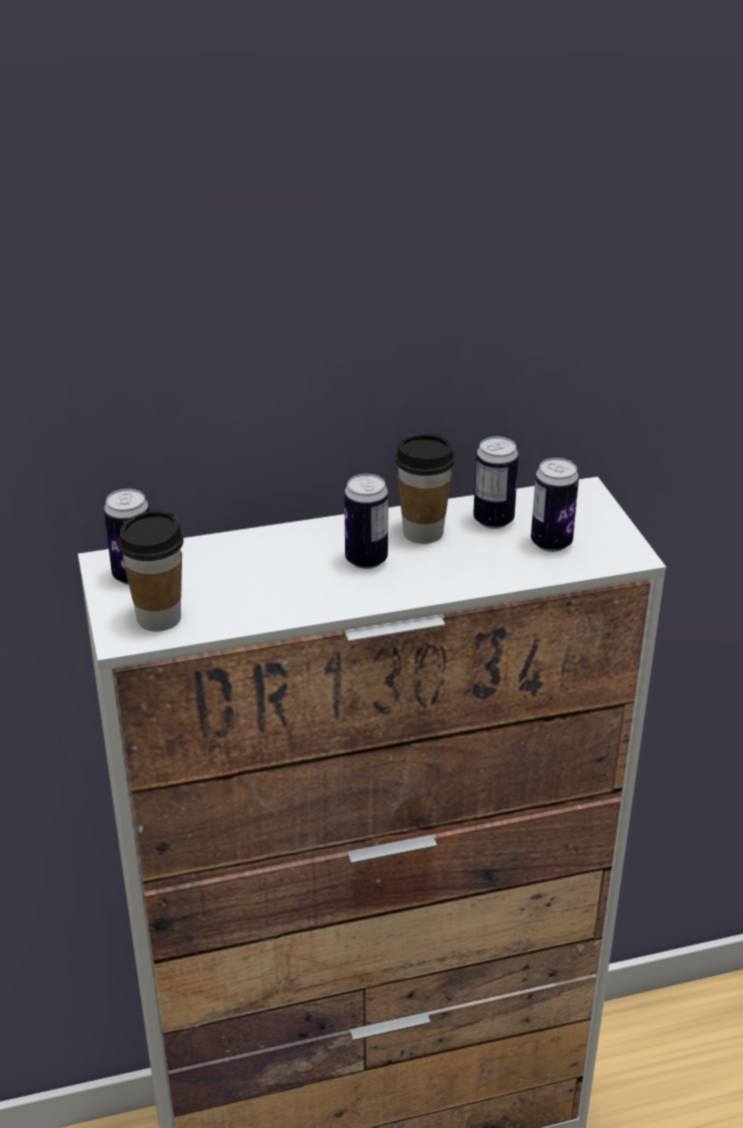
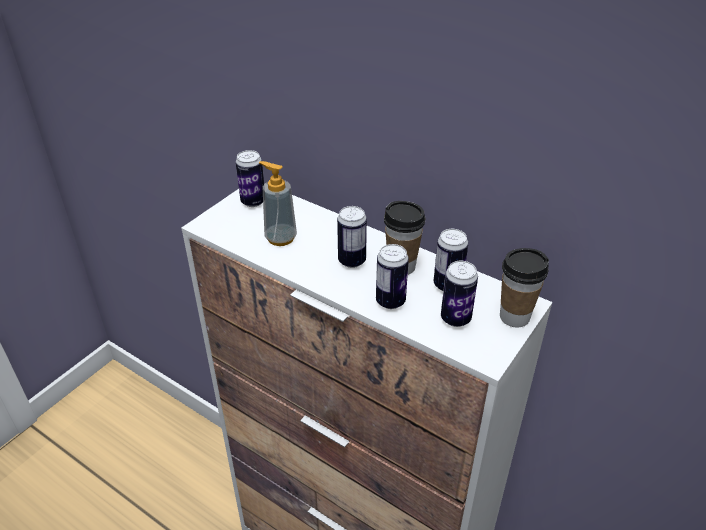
camera: 50 degrees right, 5 degrees up
(159, 618) = (229, 226): cup -> cup (514, 317)
(246, 589) = (280, 238): none -> soap dispenser
(471, 569) = (390, 301): none -> can

